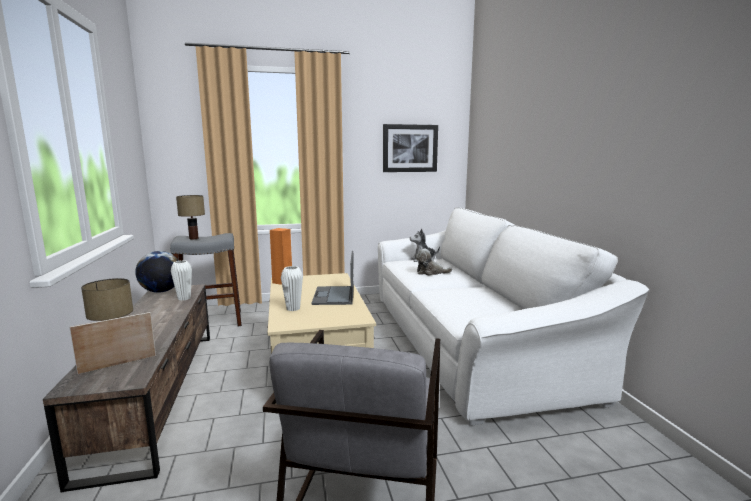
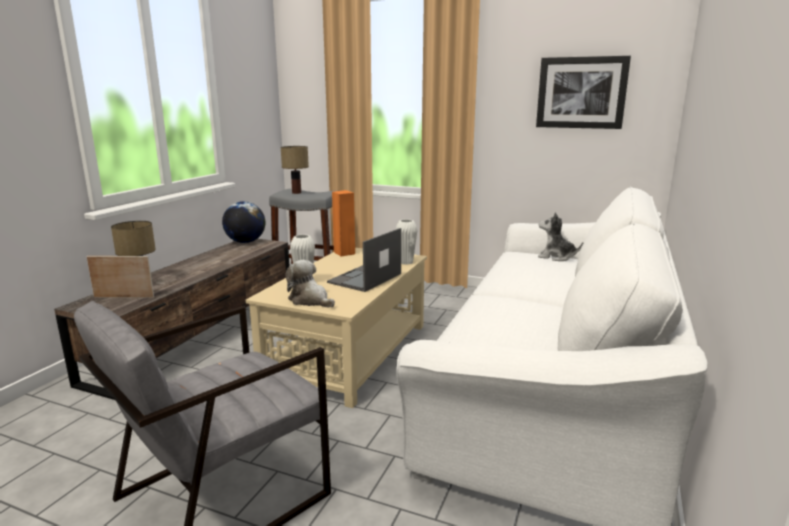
camera: 35 degrees right, 5 degrees up
(184, 298) = (250, 252): white vase -> white vase (406, 262)
(430, 272) = (531, 275): plush toy -> plush toy (310, 300)

